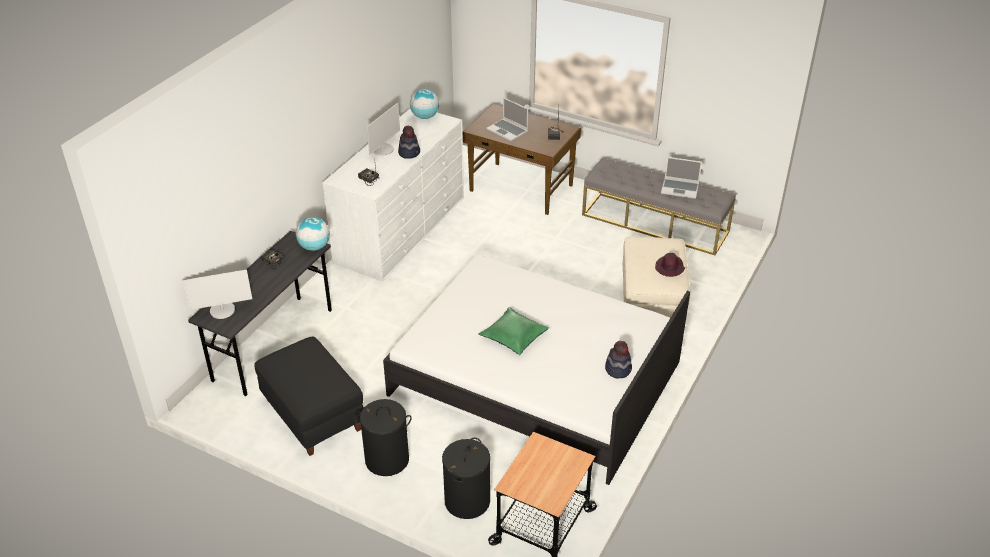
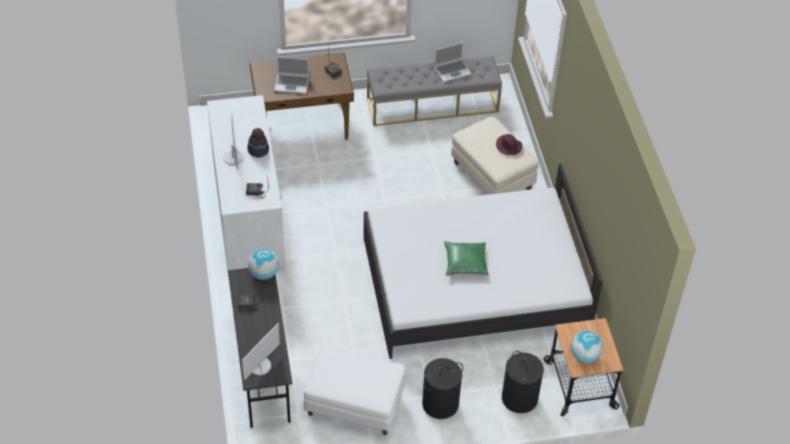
camera: 40 degrees left, 10 degrees up
(312, 415) = (354, 405): black ottoman -> white ottoman
(424, 117) = (230, 107): globe -> globe (584, 356)
(618, 369) = (554, 247): hat -> none

